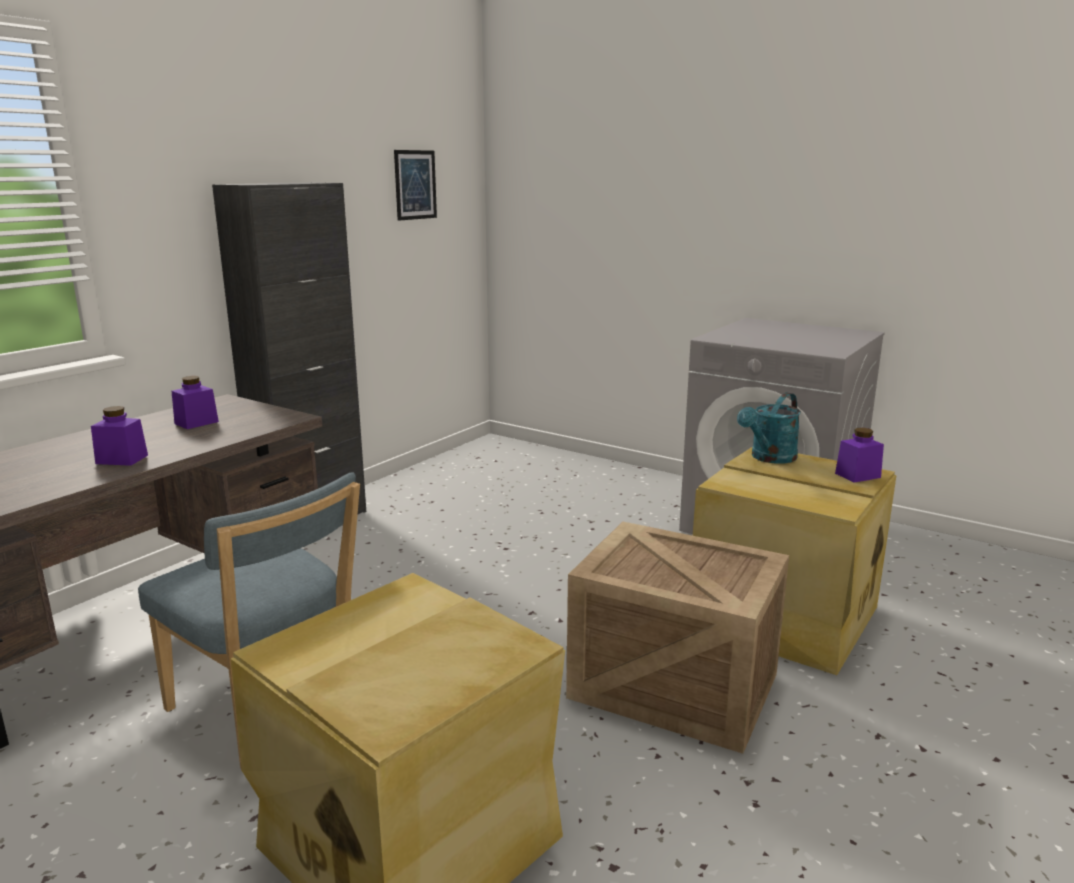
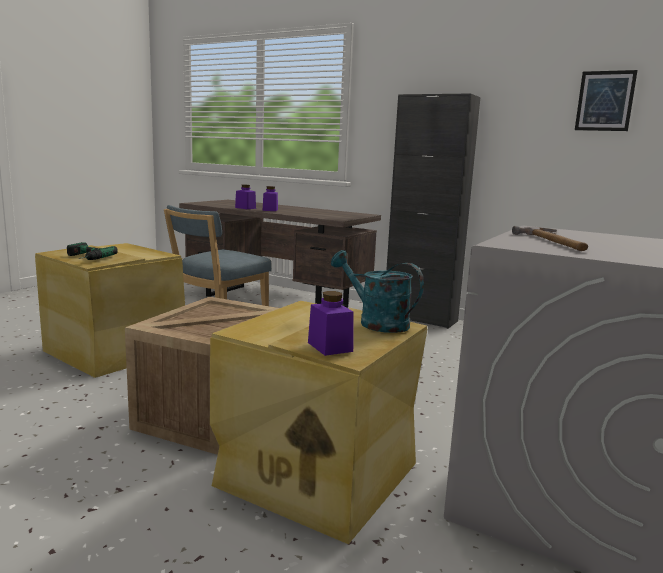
camera: 85 degrees right, 5 degrees down
(196, 423) = (325, 213): purple jar -> purple jar (245, 208)
(471, 664) = (83, 258): none -> power drill
(800, 342) = (553, 242): none -> hammer

